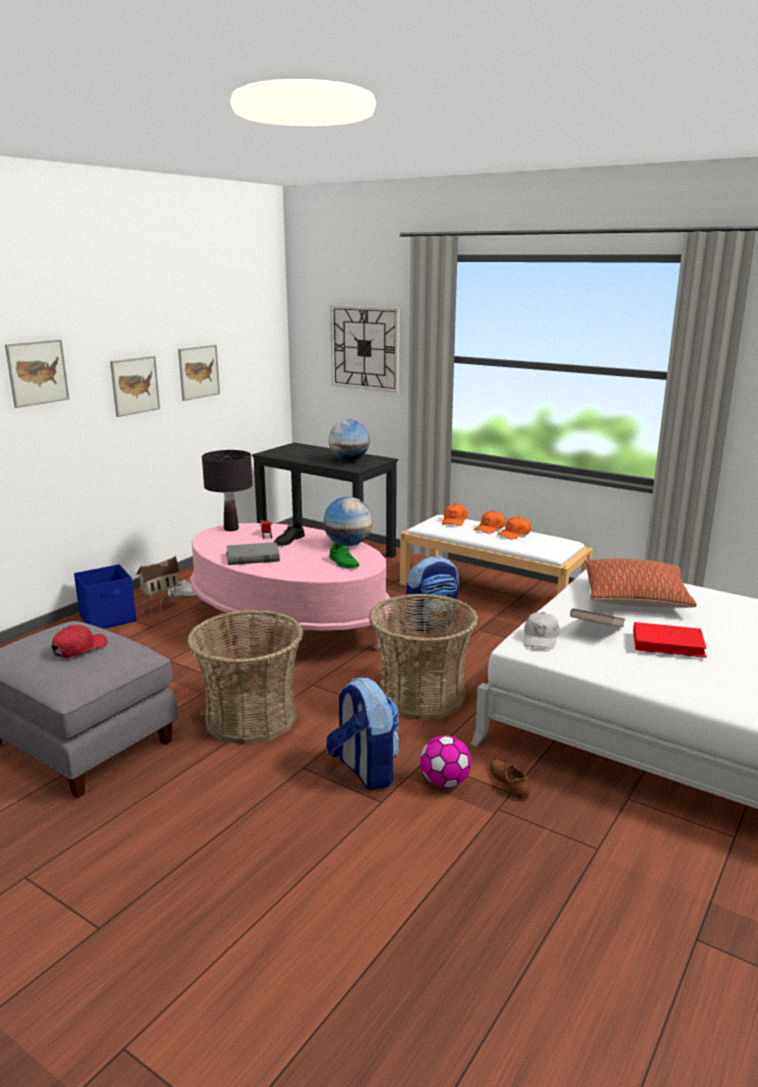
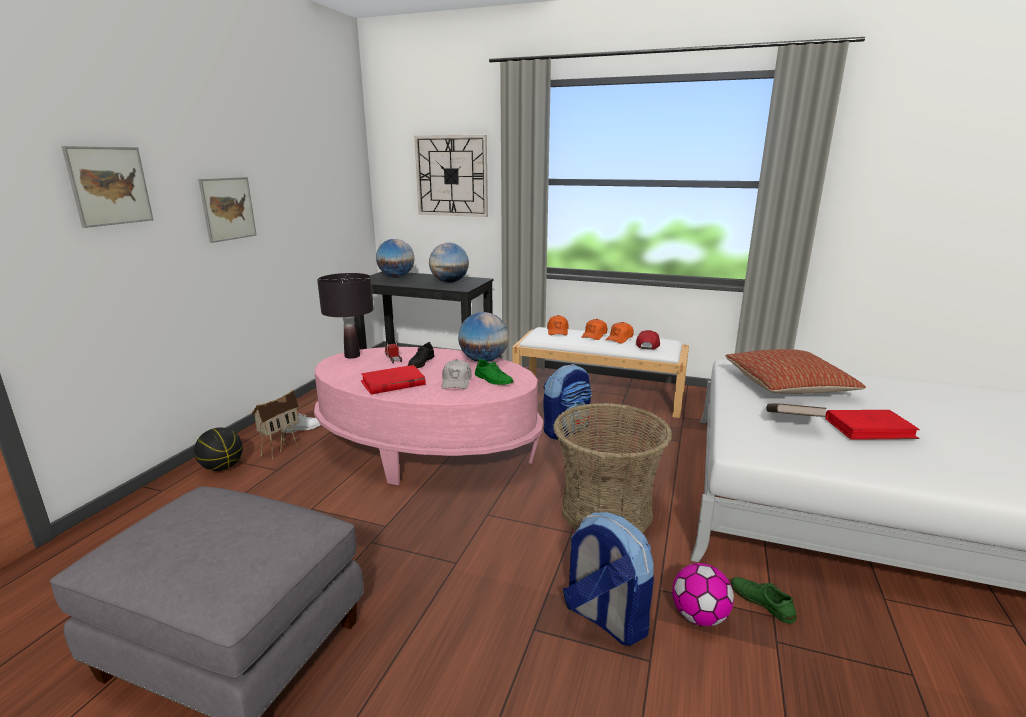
camera: 15 degrees left, 0 degrees up
(79, 648) = (228, 531): red cap -> red cap (648, 346)
(109, 619) = (222, 467): blue storage box -> basketball
(198, 372) = (292, 198): picture -> none
(250, 718) = (439, 570): basket -> none
(252, 557) = (392, 383): grey book -> red book
(301, 450) = (396, 277): none -> globe
(509, 782) = (761, 602): brown shoe -> green shoe
(540, 638) = (751, 438): white cap -> white cap (456, 382)

